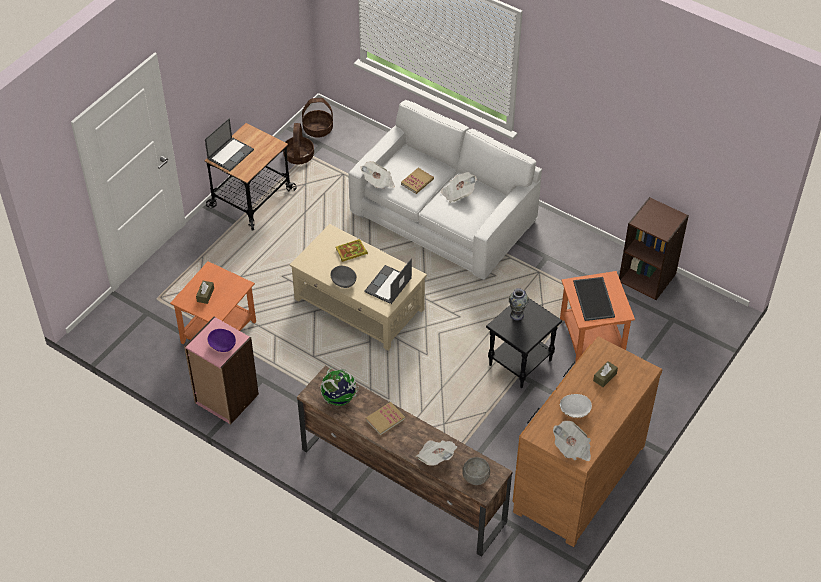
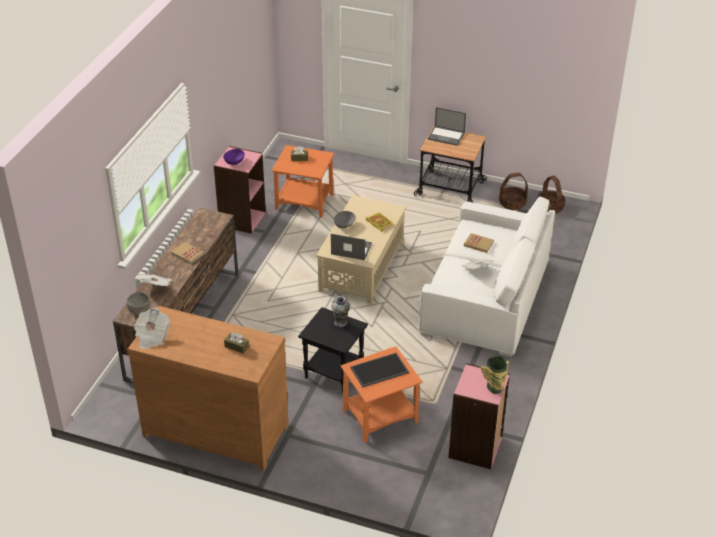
camera: 75 degrees right, 10 degrees down
(339, 398) = (202, 227): globe -> none
(378, 182) = (466, 223): newspaper -> none
(574, 412) = (192, 333): white bowl -> none
(647, 277) = (476, 447): brown bookcase -> pink bookcase
(666, 211) = (494, 388): none -> vase

